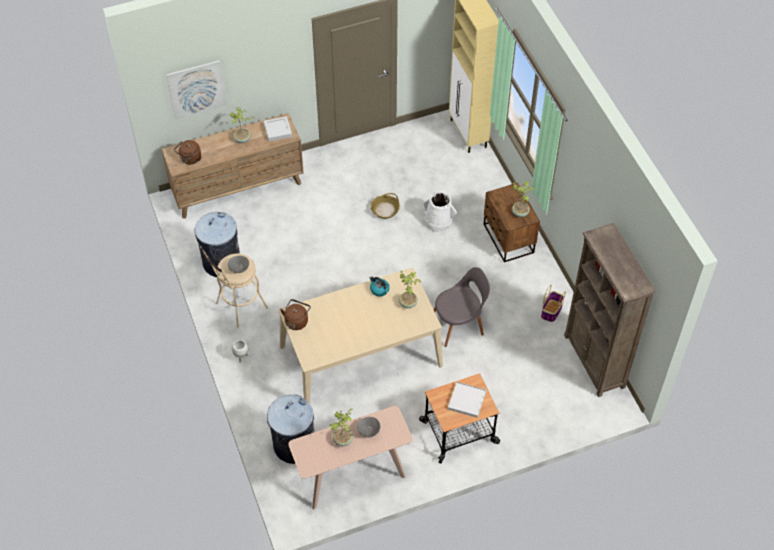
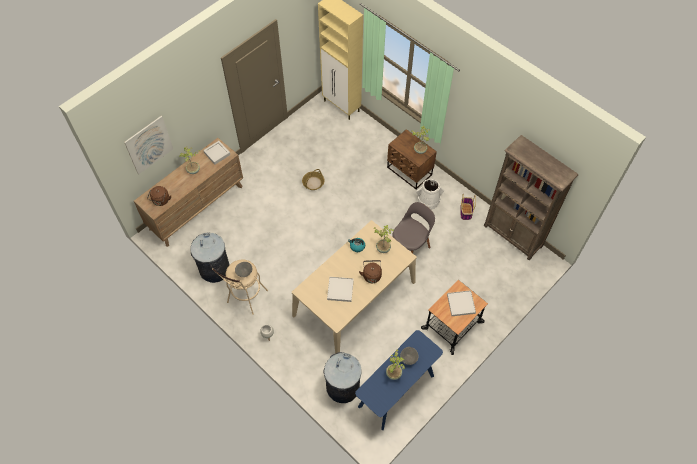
camera: 25 degrees left, 5 degrees up
(297, 320) = (310, 295): brown kettle -> brown kettle (371, 275)
(333, 328) = (340, 290): none -> white tray
(352, 475) = (396, 391): beige console table -> blue console table
(438, 220) = (354, 176): white bucket -> white bucket (428, 200)

